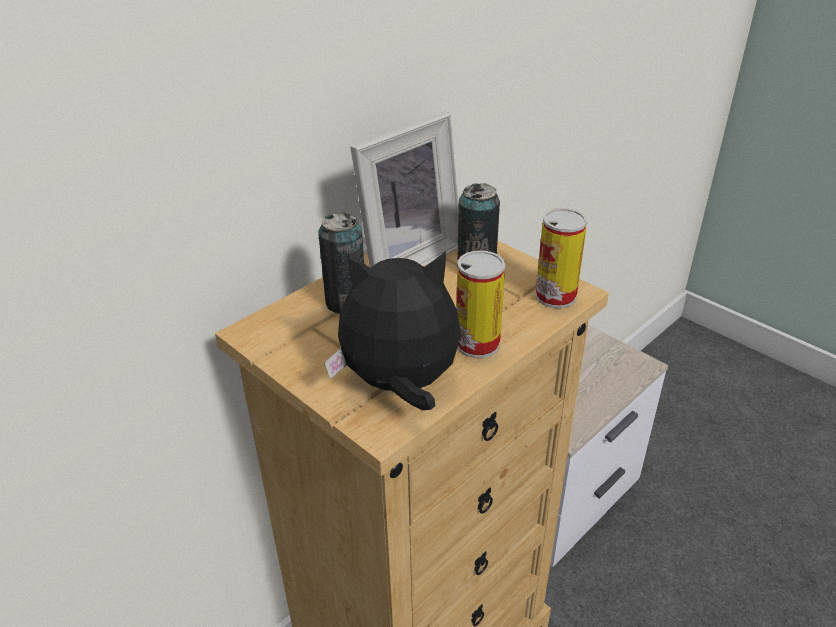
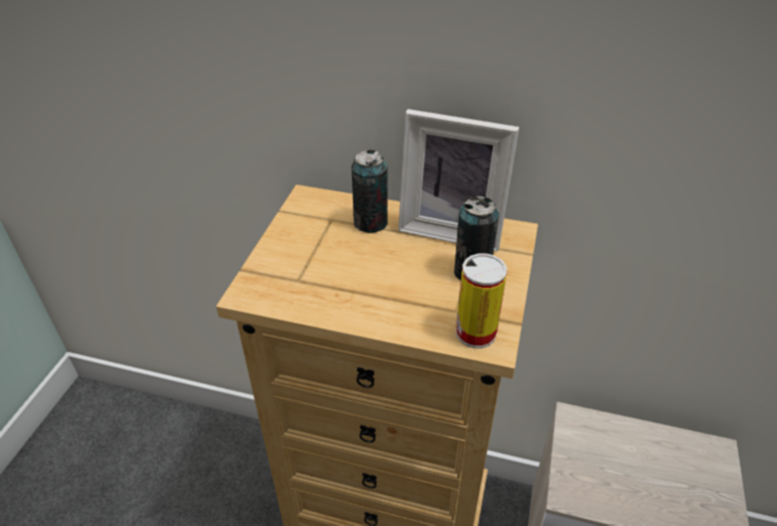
camera: 60 degrees right, 5 degrees up
(400, 386) = (295, 285): plush toy -> none
(477, 344) = (372, 307): can -> none

